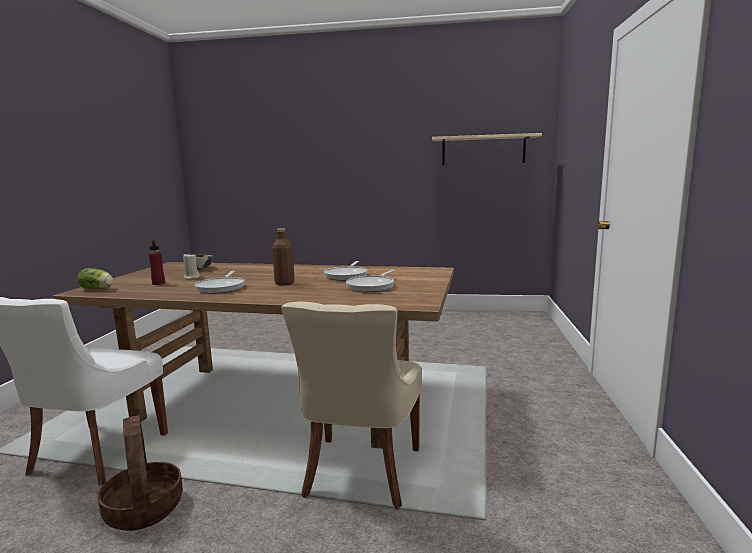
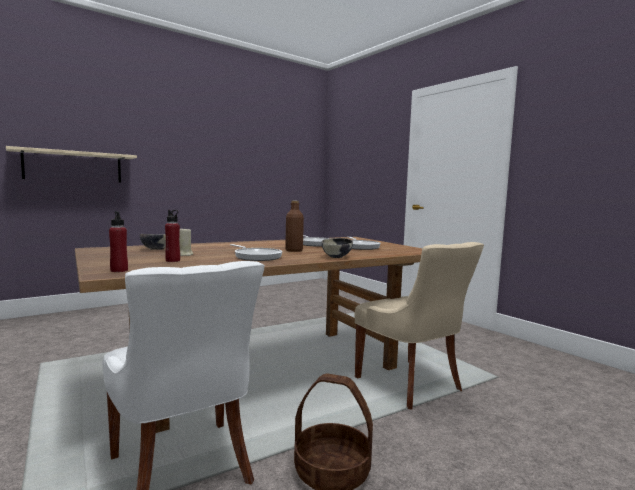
camera: 45 degrees left, 5 degrees down
(98, 289) = (119, 270): lettuce -> red bottle
(279, 298) = (337, 257): none -> bowl
(483, 150) = (282, 156): beige shelf -> beige shelf (73, 166)

